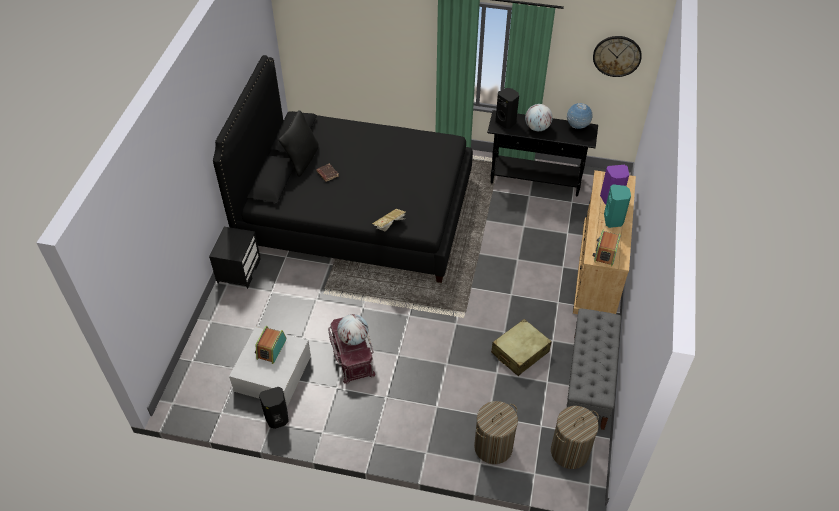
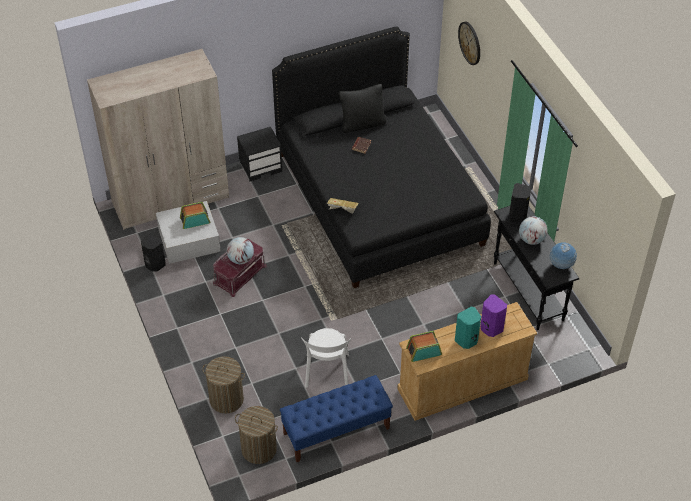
camera: 55 degrees right, 0 degrees up
(207, 361) = (171, 200): none -> beige wardrobe
(520, 352) = (327, 373): beige suitcase -> white chair
(588, 381) = (336, 431): grey bench -> blue bench
(617, 56) = (610, 225): wall clock -> wall clock (470, 43)

